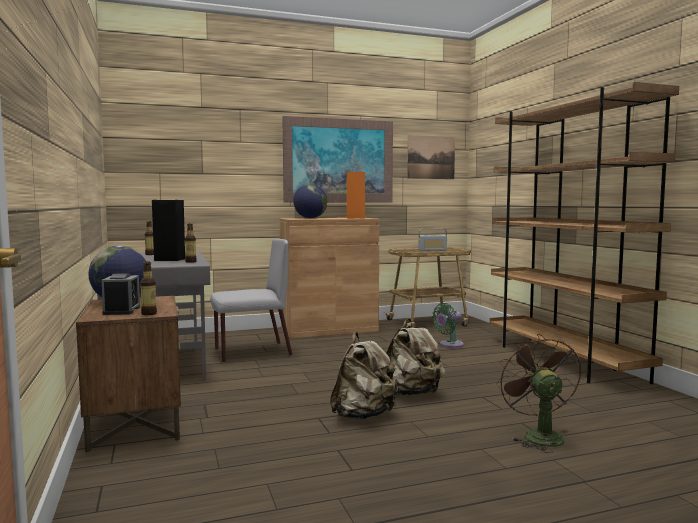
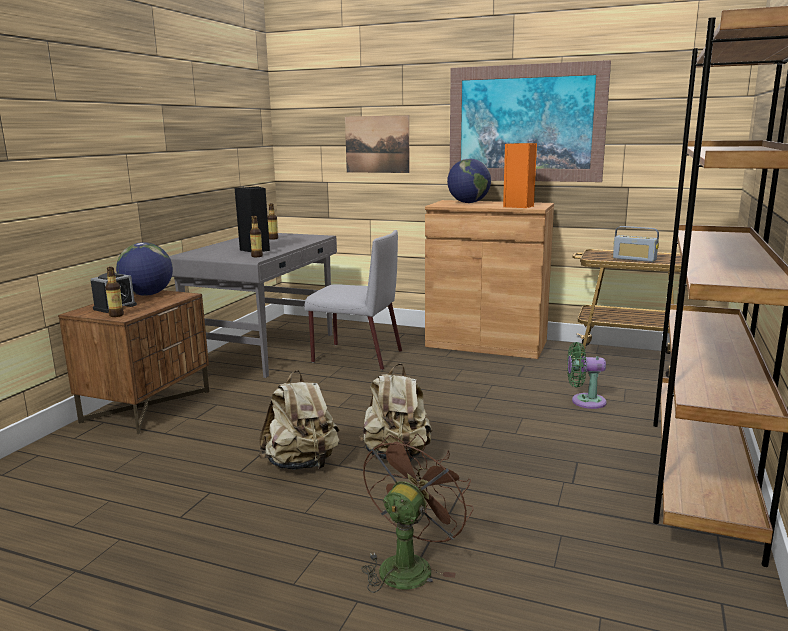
camera: 40 degrees right, 10 degrees up
(431, 157) = (676, 112): picture -> picture (377, 144)

